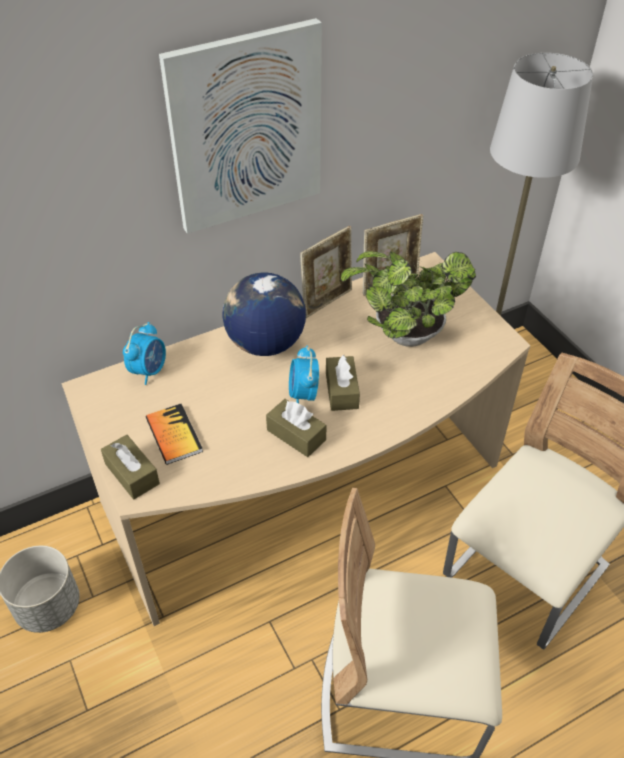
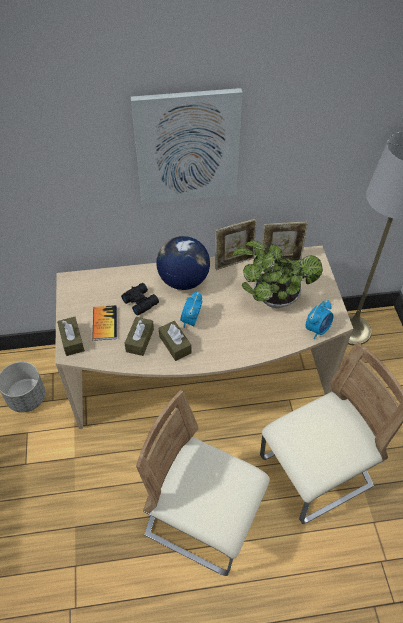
camera: 20 degrees right, 5 degrees up
(149, 370) = (108, 279): alarm clock -> alarm clock (317, 329)
(215, 389) = (140, 301): none -> black binoculars
(341, 390) = (215, 324): brown tissue box -> brown tissue box (140, 340)

